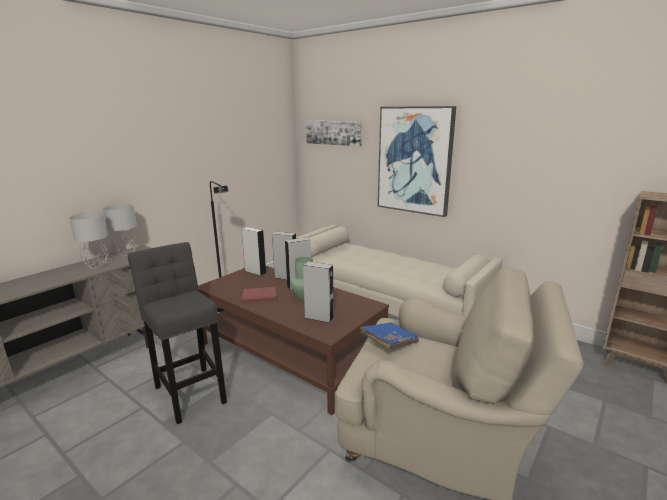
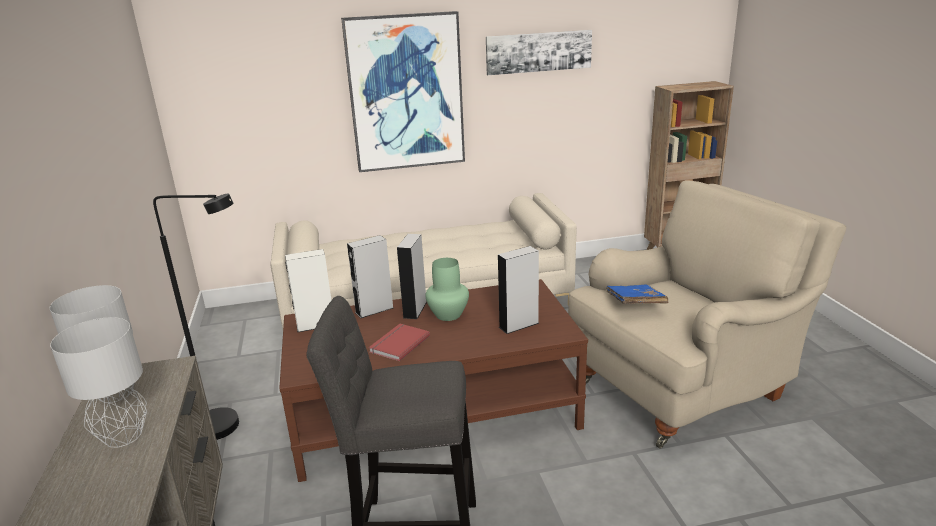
camera: 50 degrees left, 5 degrees up
(333, 132) = (245, 68): picture -> picture (538, 52)

